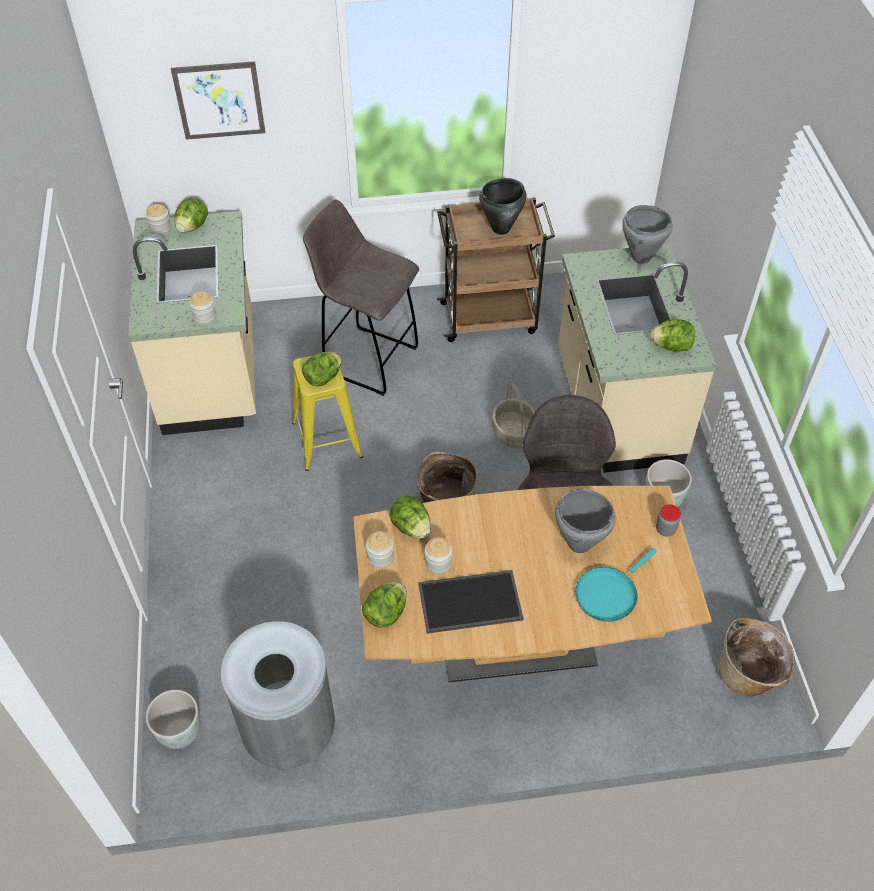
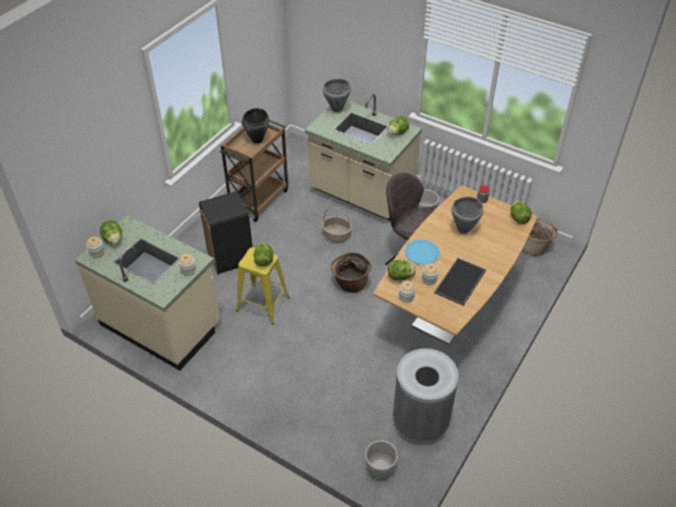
camera: 50 degrees left, 5 degrees down
(219, 100) = (98, 150): picture -> none
(368, 359) = (230, 257): grey stool -> black trash can
(386, 613) = (439, 313): lettuce -> lettuce (518, 219)
(481, 523) = (422, 253): none -> blue plate
(608, 593) = (497, 236): turquoise frying pan -> none

